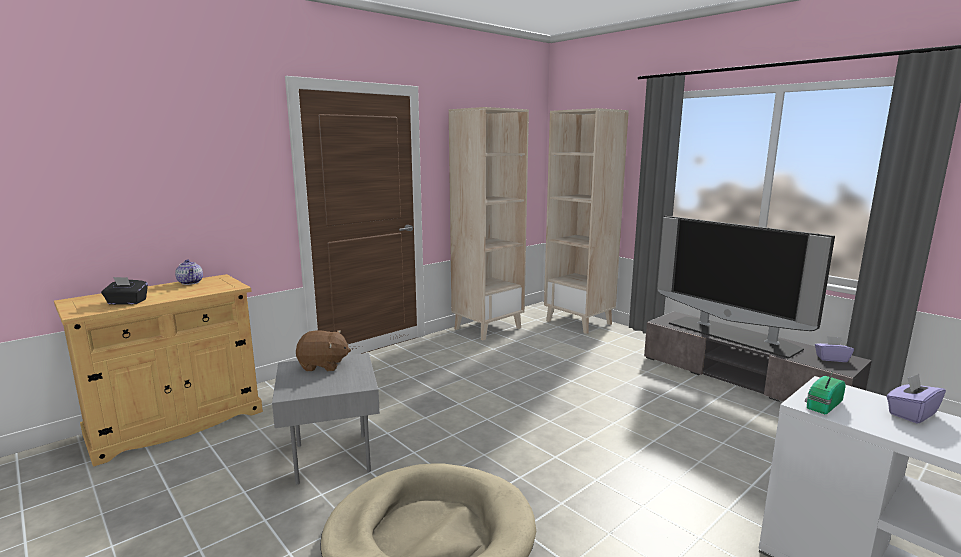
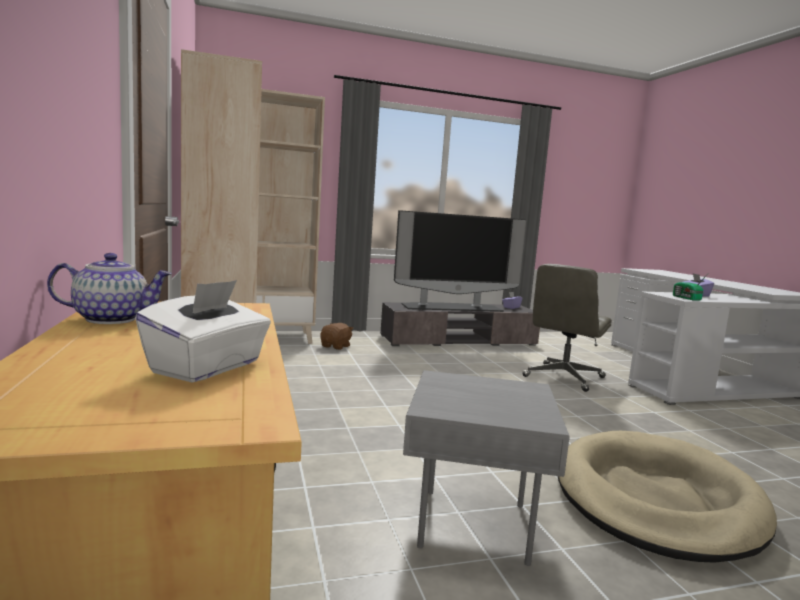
camera: 65 degrees left, 5 degrees down
(127, 302) = (208, 368): black tissue box -> white tissue box
(323, 365) = (450, 393): brown plush toy -> brown plush toy (336, 346)
(727, 458) = (563, 377): none -> grey office chair

